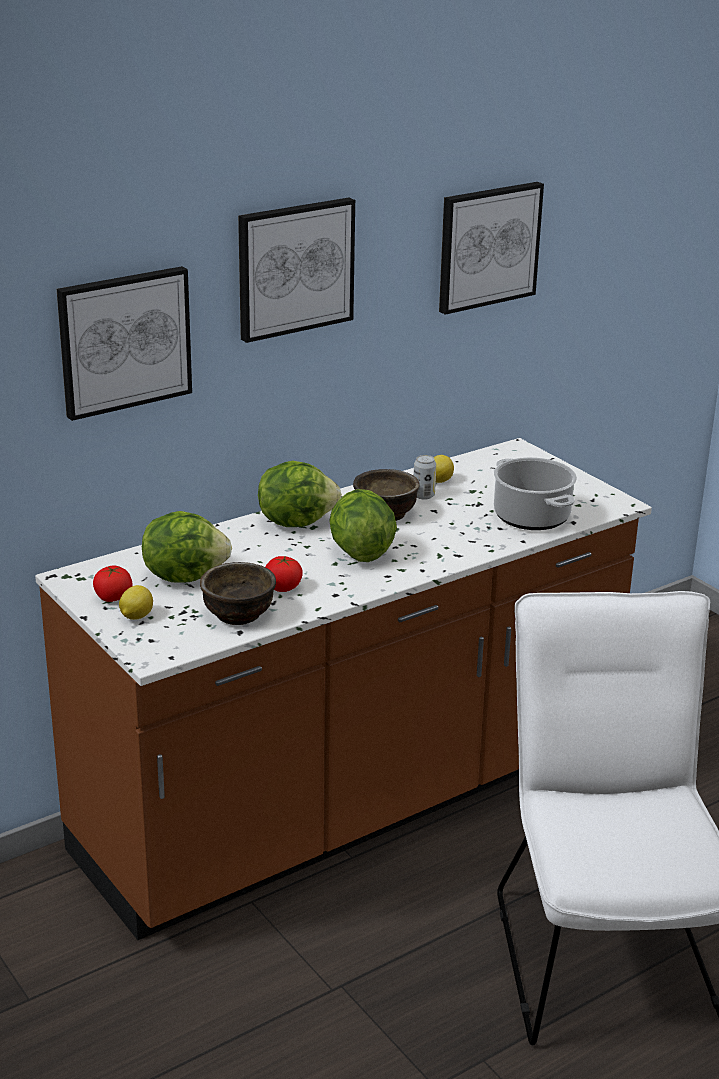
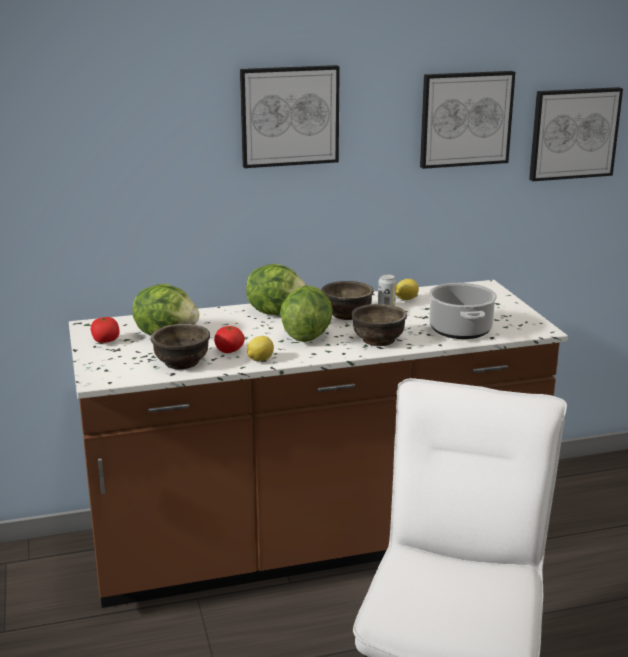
camera: 20 degrees right, 5 degrees down
(124, 341) = (144, 154): picture -> picture (573, 133)
(136, 616) = (109, 354): lemon -> lemon (259, 360)
(449, 546) = (378, 340): none -> brown bowl

